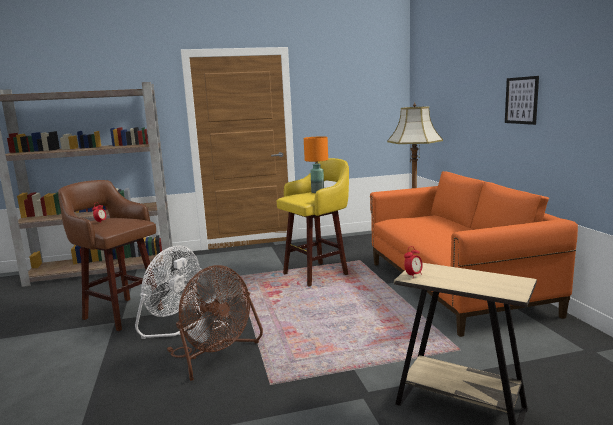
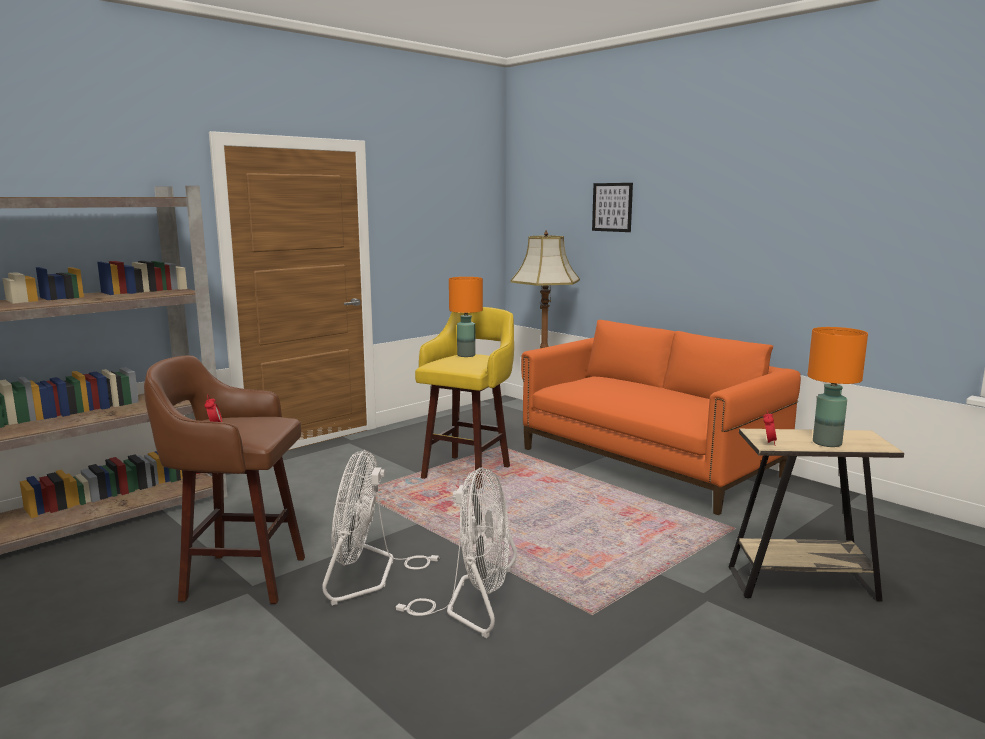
camera: 30 degrees left, 0 degrees up
(212, 356) = (472, 601): brown fan -> white fan
(465, 283) = (826, 443): none -> orange table lamp
(521, 100) = (711, 235): picture -> picture (612, 207)

